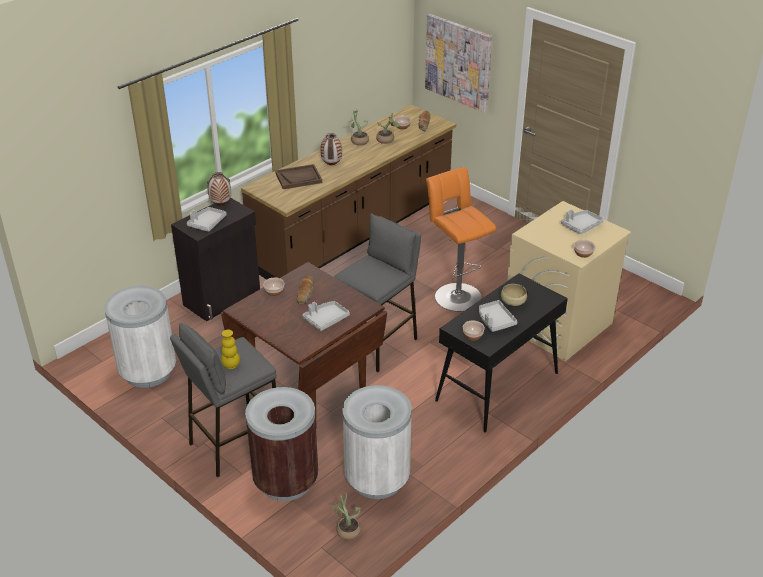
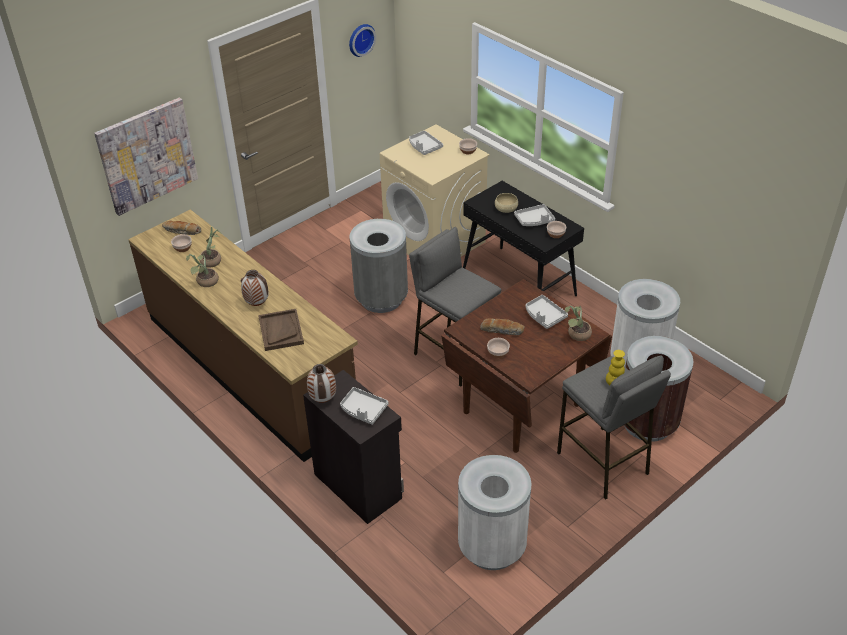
camera: 85 degrees left, 5 degrees up
(347, 529) = (698, 383): potted plant -> potted plant (577, 335)
(456, 295) = (381, 298): orange stool -> grey trash can
(669, 119) = (360, 39): none -> wall clock

